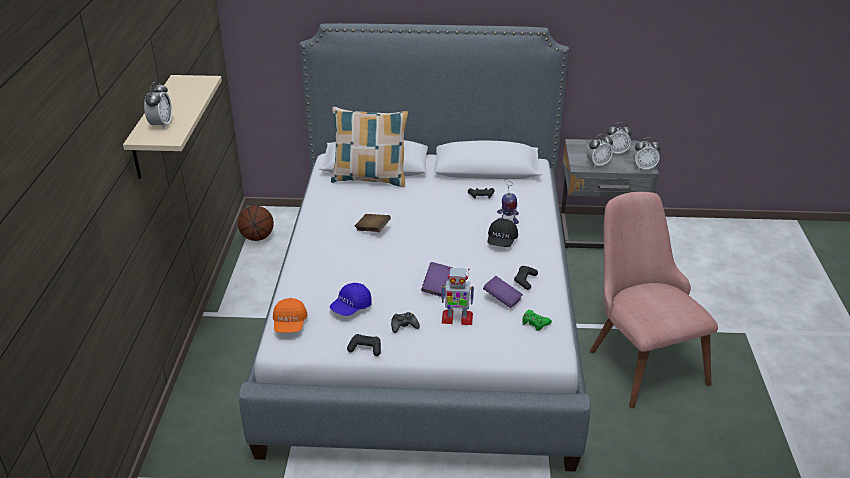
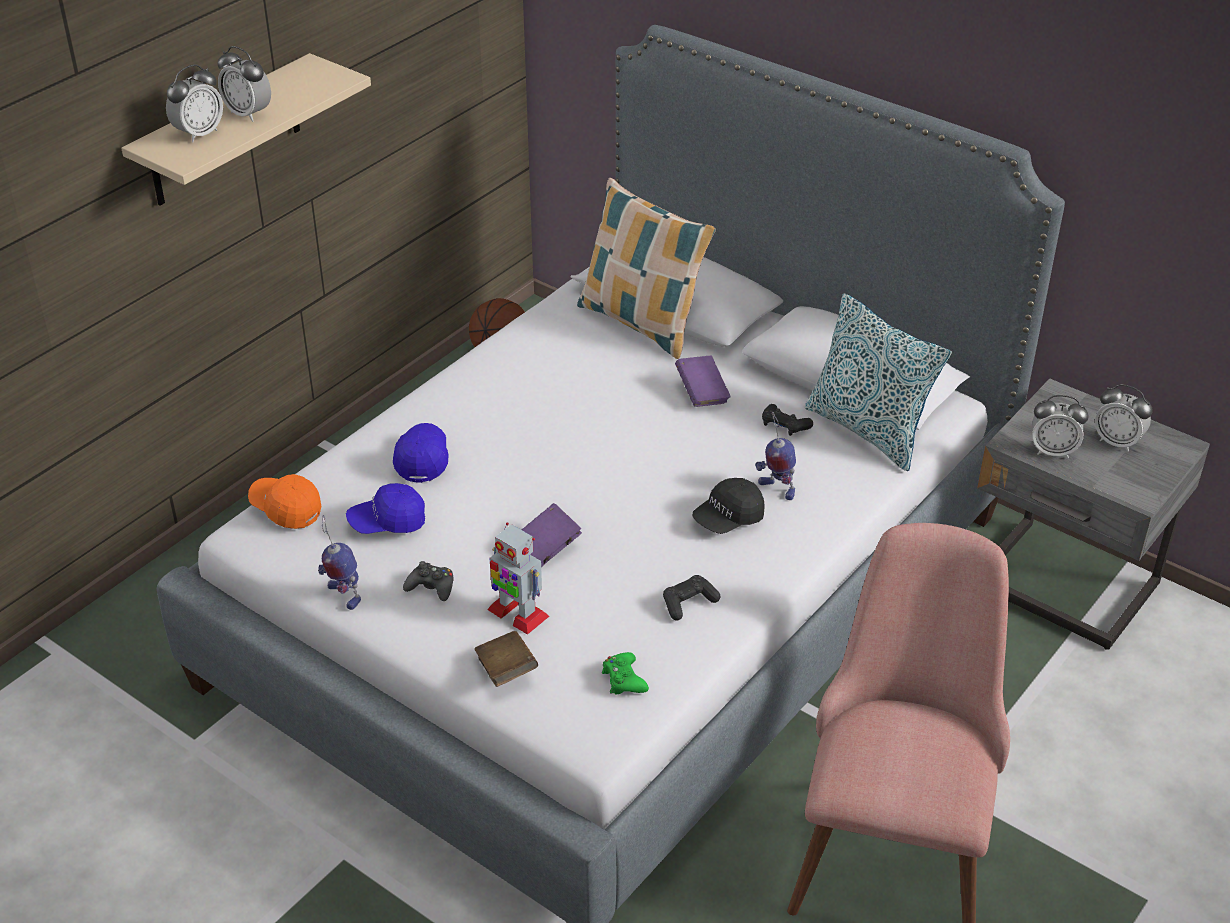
camera: 35 degrees right, 5 degrees up
(290, 324) = (286, 508): orange cap -> orange cap turned 90 degrees clockwise
(334, 273) = (422, 459): none -> blue cap
(365, 348) = (343, 595): black game controller -> toy robot
(372, 229) = (552, 412): brown book -> brown book (506, 670)
(502, 299) = (618, 616): purple book -> purple book (702, 393)
(517, 185) = (868, 430): none -> pillow
(644, 168) = (1135, 494): alarm clock -> alarm clock (248, 114)

